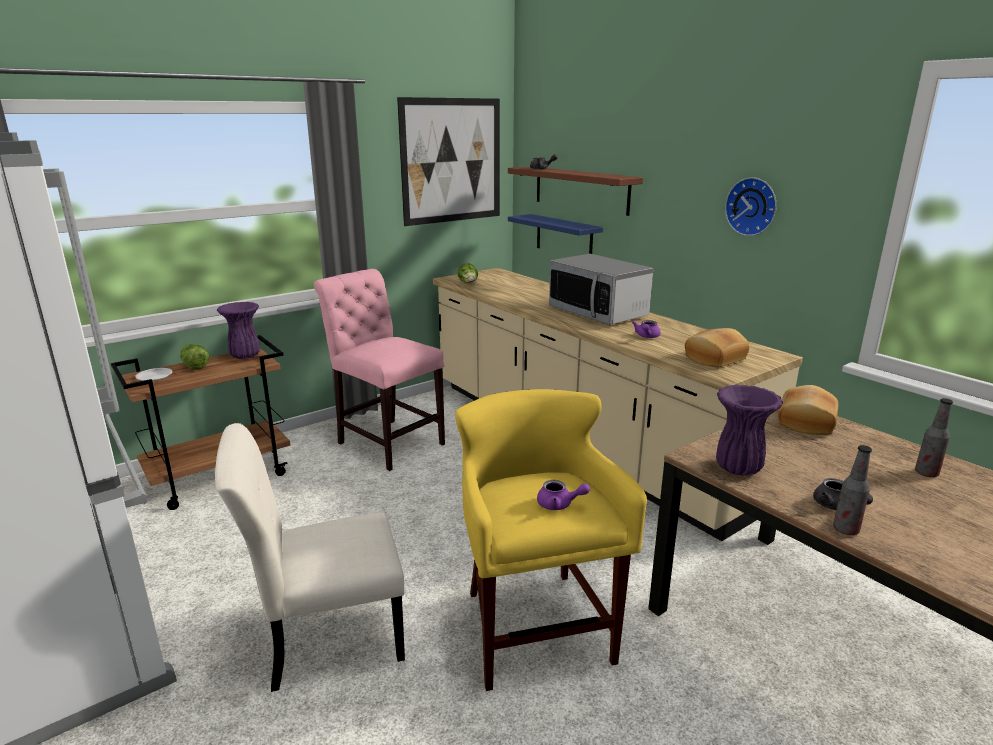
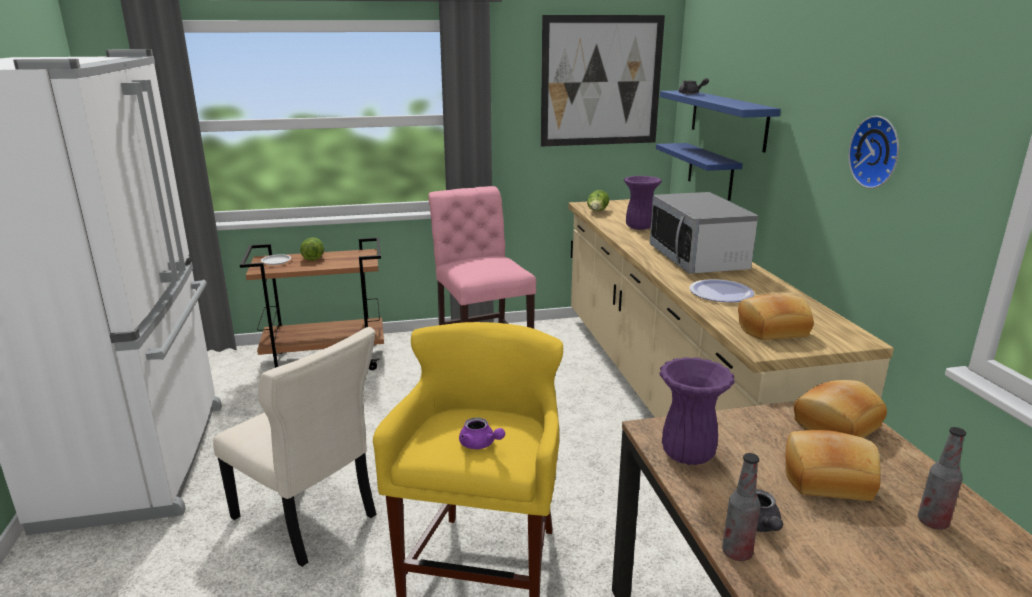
camera: 25 degrees right, 0 degrees up
(245, 356) = (358, 255): purple vase -> purple vase (639, 227)
(327, 639) = (307, 519): beige chair -> beige chair turned 150 degrees counterclockwise
(580, 189) = (727, 119): brown shelf -> blue shelf
(646, 336) = (721, 293): purple teapot -> plate
(840, 461) = (827, 478): none -> bread

